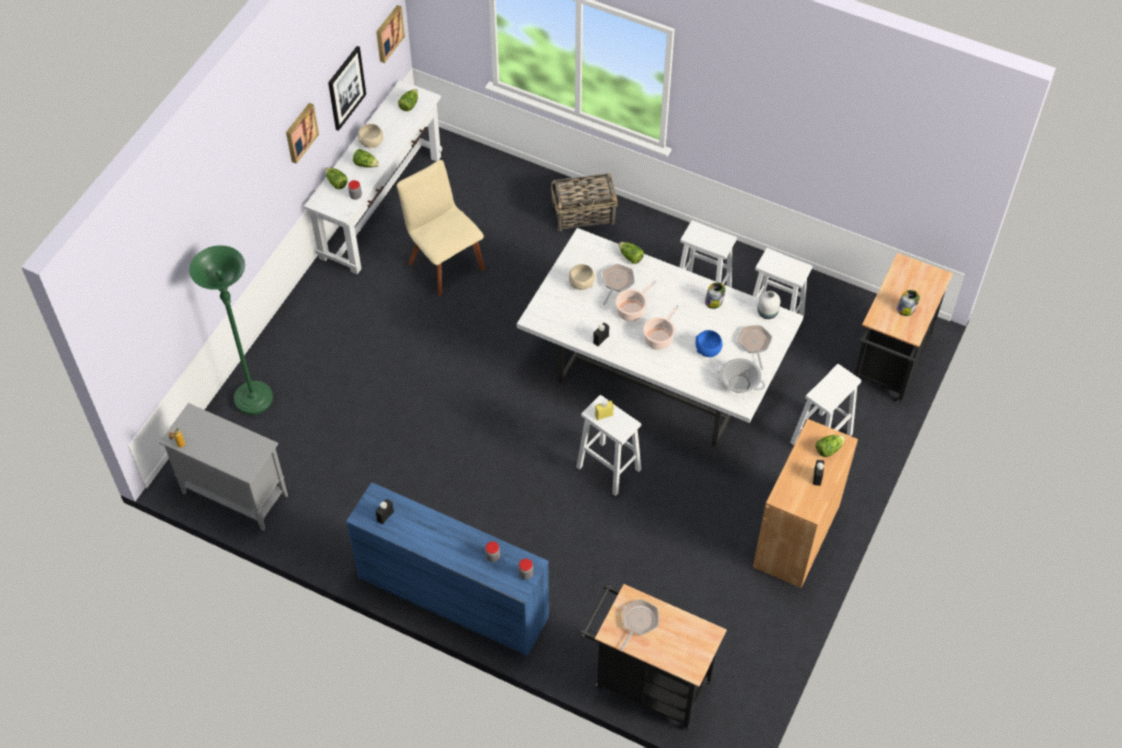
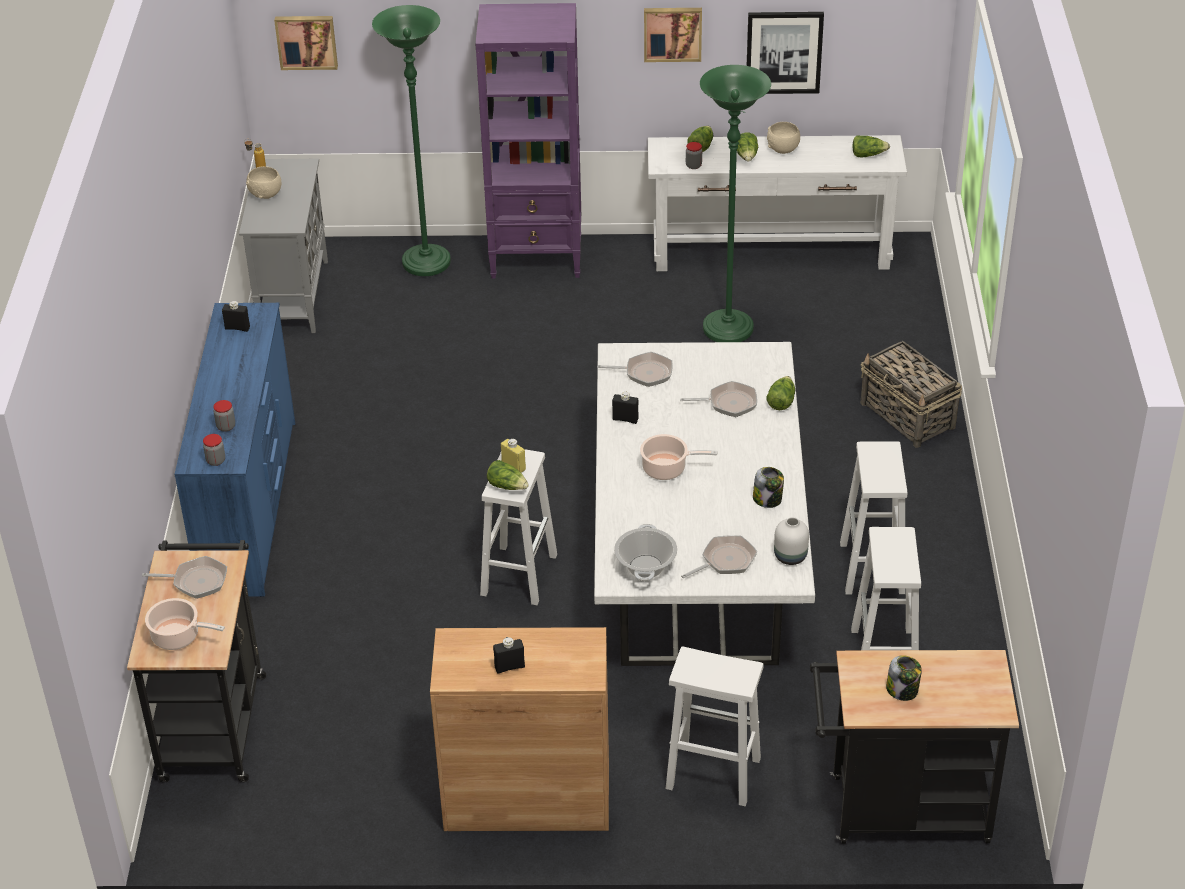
camera: 65 degrees right, 15 degrees down
(295, 333) = (537, 258): none -> purple bookcase
(388, 33) = (898, 50): picture -> picture (306, 41)
(444, 263) = (728, 329): beige chair -> green floor lamp
(562, 311) = (645, 373): none -> frying pan
(581, 283) = (702, 374): beige bowl -> beige bowl (266, 194)
(632, 310) = (694, 430): cooking pot -> cooking pot (178, 637)
(708, 350) = (680, 520): blue bowl -> none
(828, 449) = (567, 664): lettuce -> lettuce (507, 486)

